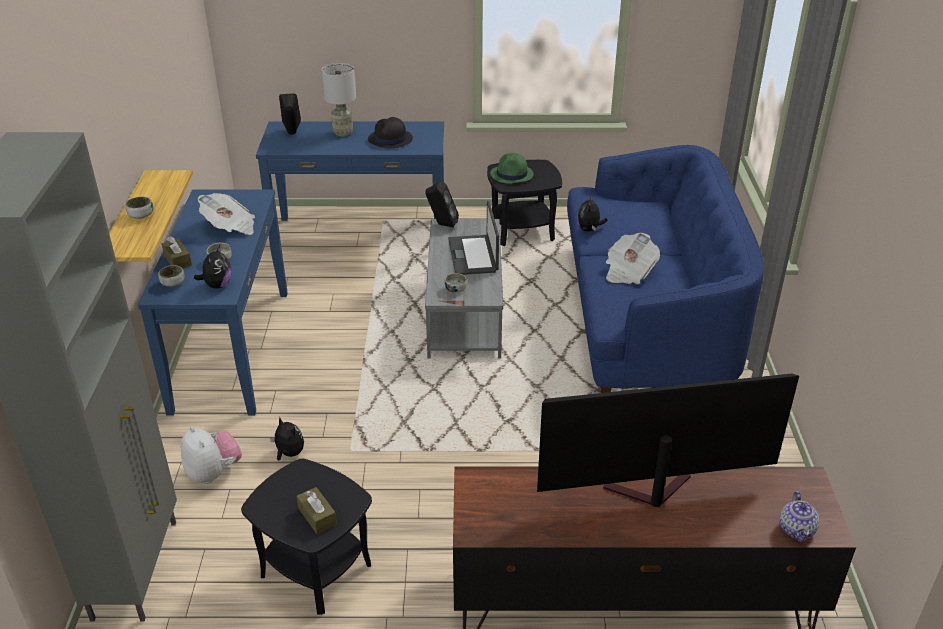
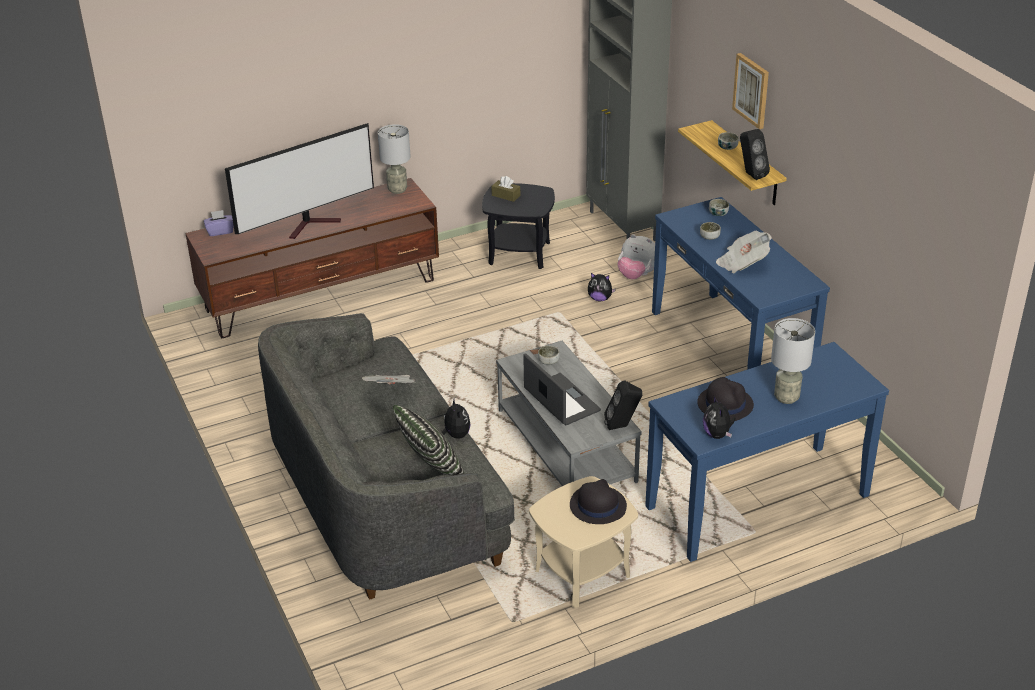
camera: 155 degrees right, 0 degrees up
(103, 139) = (752, 90): none -> picture
(178, 260) = (741, 228): brown tissue box -> none
(217, 285) = (685, 221): plush toy -> plush toy (717, 434)
(292, 134) = (836, 378): black speaker -> black speaker (750, 174)
(490, 524) = (397, 190): none -> grey table lamp
(512, 174) = (597, 505): green hat -> black hat
(522, 231) = (582, 573): black side table -> beige side table
(623, 209) = (431, 471): none -> pillow
(646, 318) = (383, 497): blue sofa -> grey sofa
(797, 529) = (220, 231): teapot -> purple tissue box

